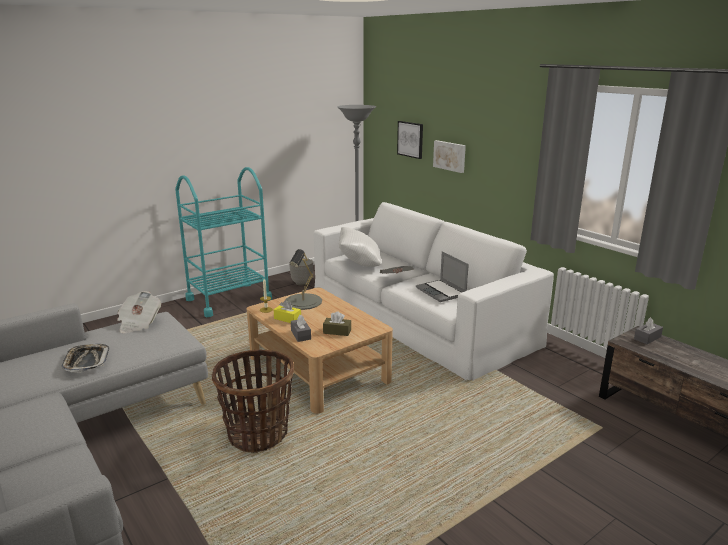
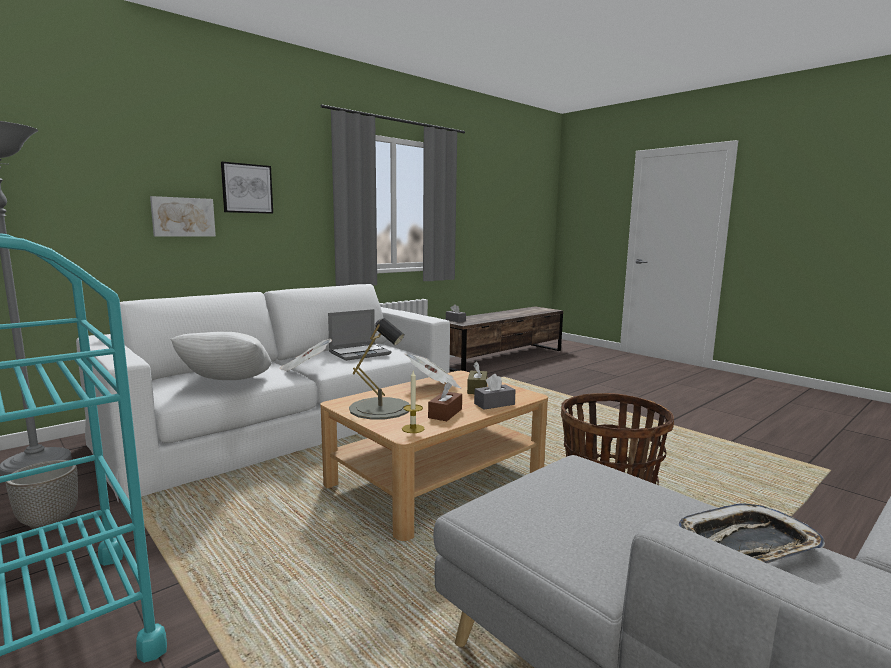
camera: 95 degrees left, 10 degrees down
(139, 323) = (540, 521): newspaper -> newspaper (434, 385)
(287, 319) = (445, 413): yellow tissue box -> brown tissue box
(410, 139) = (79, 199): picture -> picture (247, 188)

